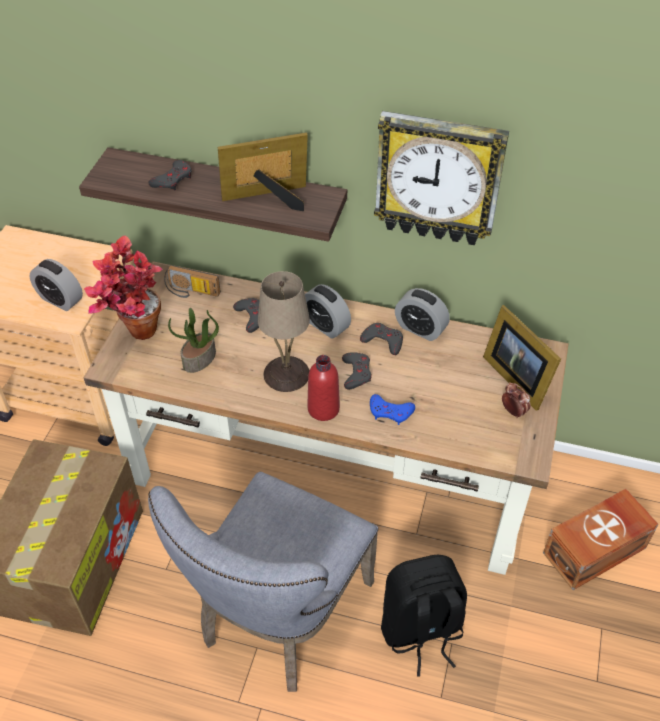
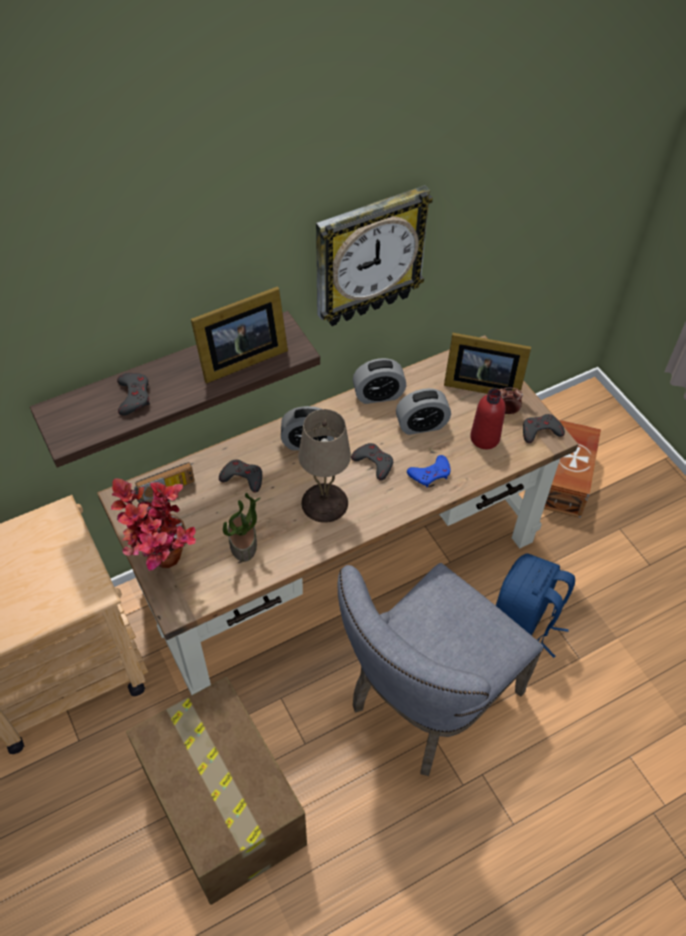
camera: 45 degrees left, 5 degrees up
(60, 299) = (64, 585): alarm clock -> alarm clock (421, 425)
(269, 199) = (239, 359): picture frame -> picture frame turned 150 degrees counterclockwise
(279, 619) = (426, 703): grey chair -> grey chair turned 60 degrees clockwise
(323, 409) = (382, 508): red bottle -> red bottle (484, 438)
(383, 341) = (363, 424): grey game controller -> grey game controller (540, 431)
(421, 631) = (523, 626): black backpack -> blue backpack

